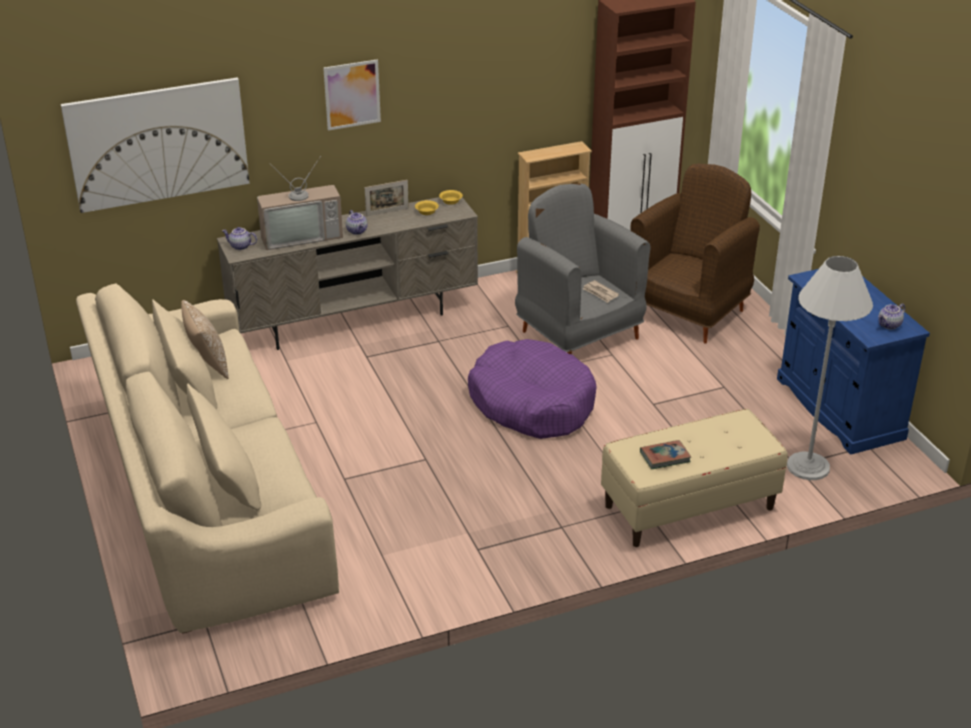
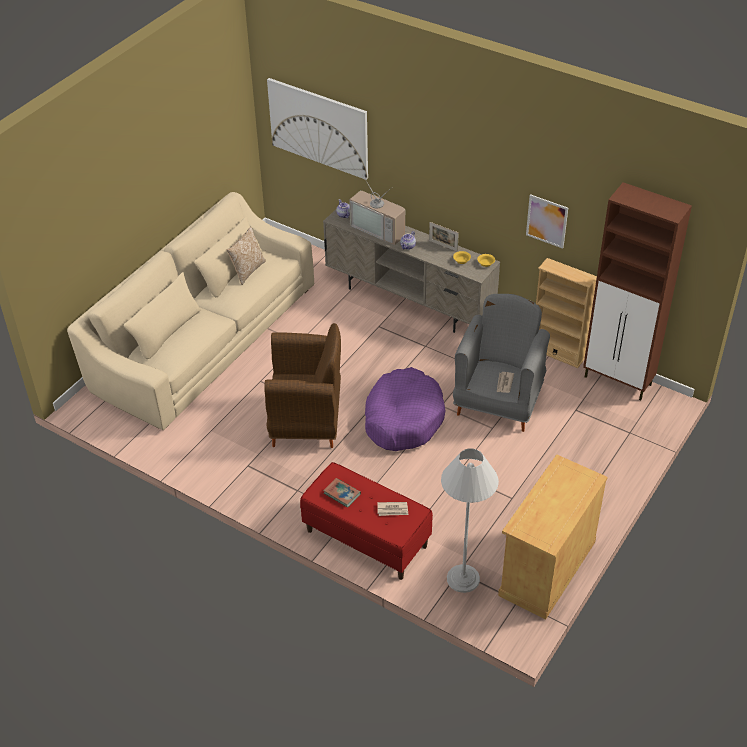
camera: 55 degrees right, 10 degrees up
(352, 94) = (437, 158): picture -> picture (547, 221)
(688, 311) = (583, 440): brown armchair -> brown armchair (307, 422)
(689, 508) = (366, 538): beige bench -> red bench
(724, 433) = (392, 510): none -> newspaper
(839, 408) = (547, 568): blue cabinet -> beige cabinet
(889, 325) = (542, 531): teapot -> none

